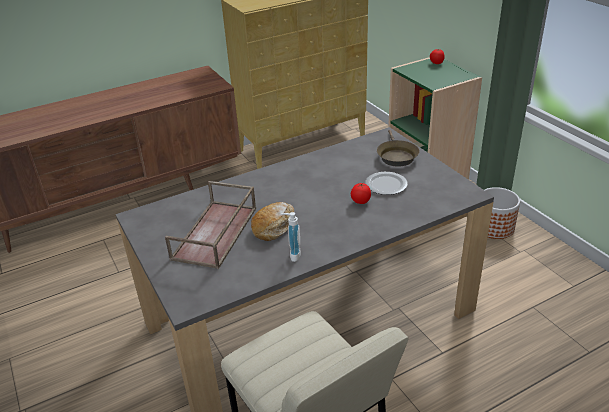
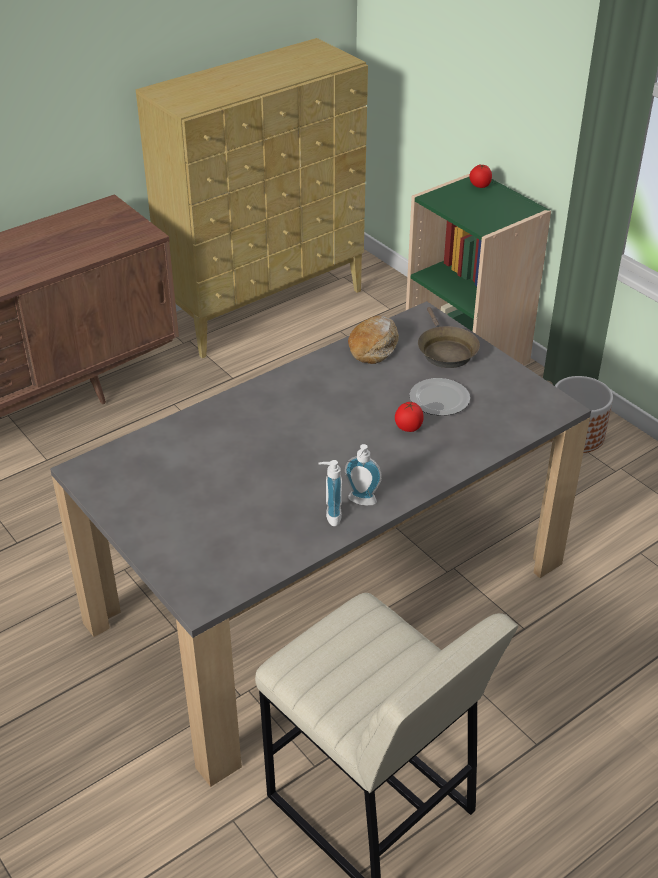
camera: 10 degrees left, 5 degrees up
(215, 234) = (211, 491): brown tray -> none
(274, 226) = (293, 474): bread -> bread (374, 346)
(317, 247) = (361, 502): none -> soap dispenser

